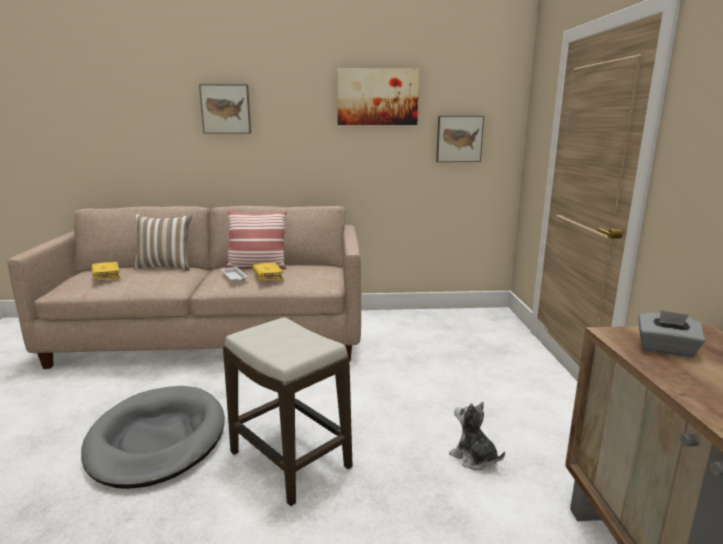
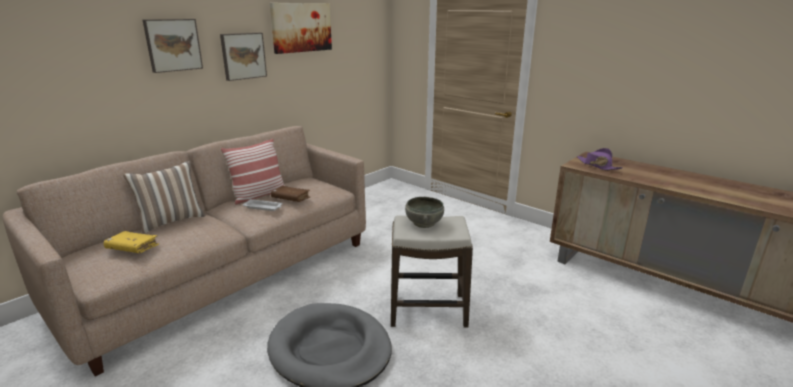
camera: 45 degrees left, 5 degrees up
(268, 277) = (291, 198): yellow book -> brown book
(285, 334) = (423, 223): none -> grey bowl
(459, 139) = (356, 58): picture -> picture (243, 56)
(474, 458) = (499, 261): plush toy -> none
(666, 349) = (597, 165): grey tissue box -> purple hat

